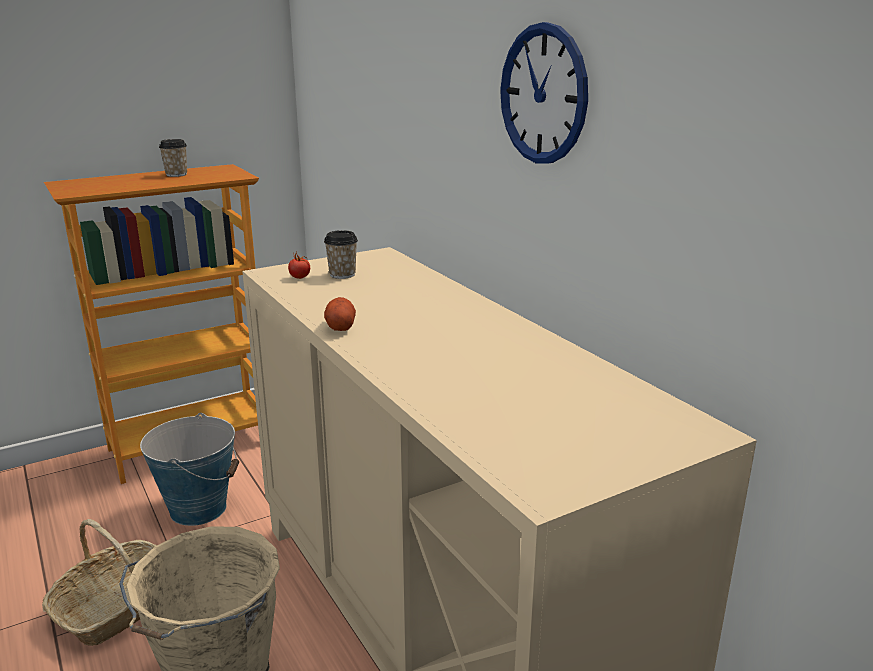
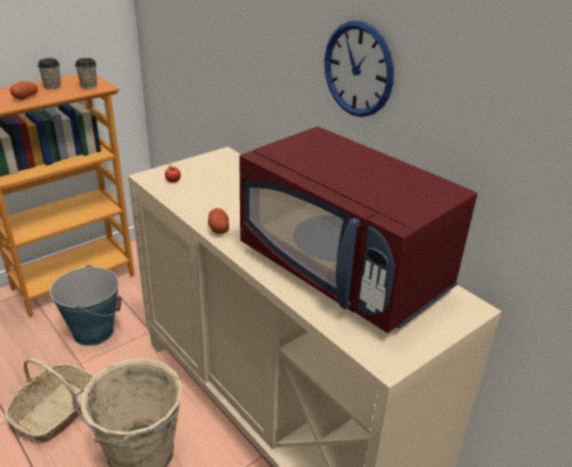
camera: 10 degrees left, 10 degrees up
(137, 182) = (25, 97): none -> potato
(342, 274) = (203, 177): cup -> cup (88, 86)
(510, 379) = (345, 270): none -> red microwave

